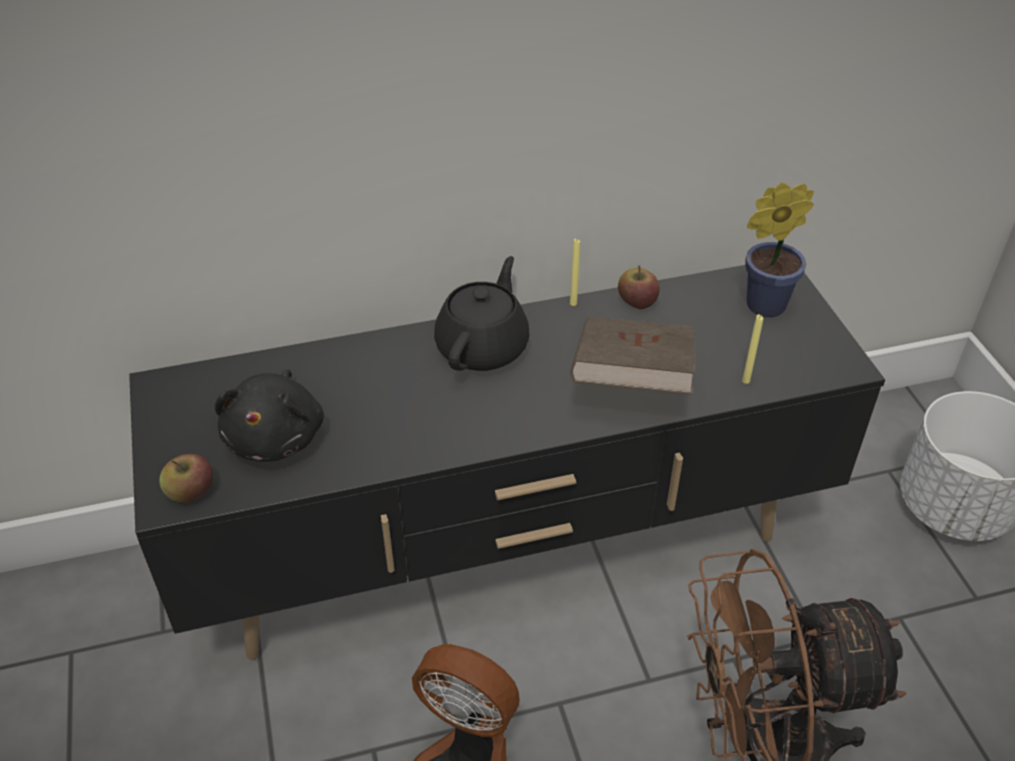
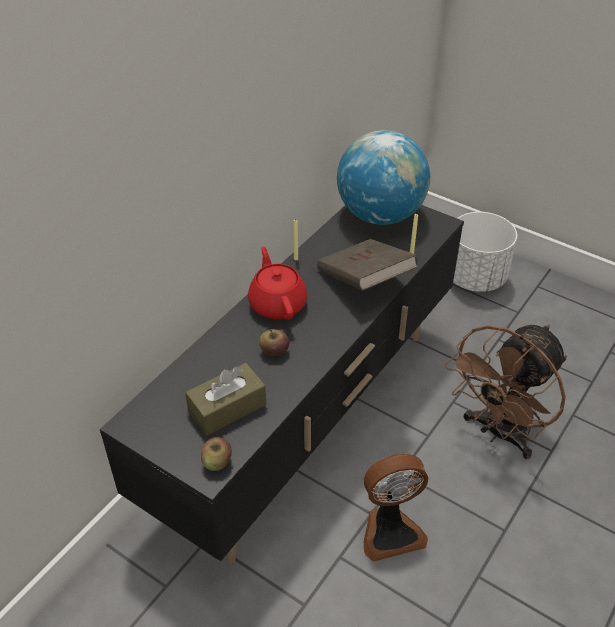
camera: 40 degrees left, 0 degrees up
(277, 436) = (227, 408): black plush toy -> brown tissue box
(483, 346) = (277, 303): black teapot -> red teapot
(636, 302) = (324, 242): apple -> apple (274, 351)
(760, 305) = (380, 214): potted plant -> globe

